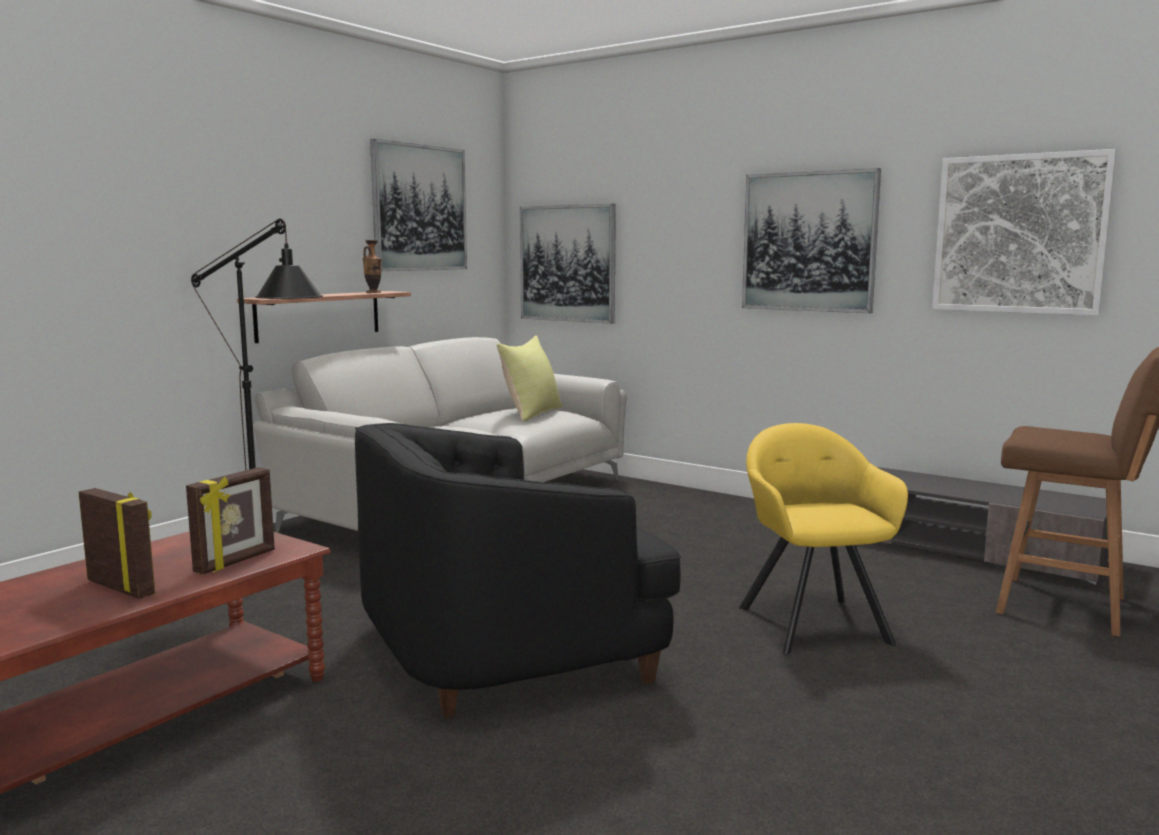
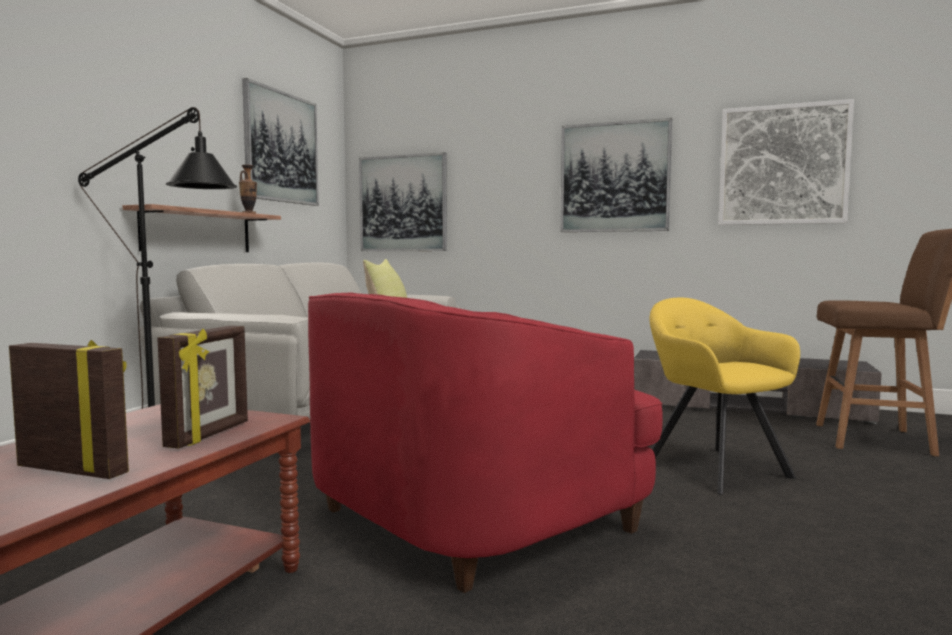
camera: 15 degrees left, 5 degrees down
(506, 648) = (471, 516): black armchair -> red armchair

